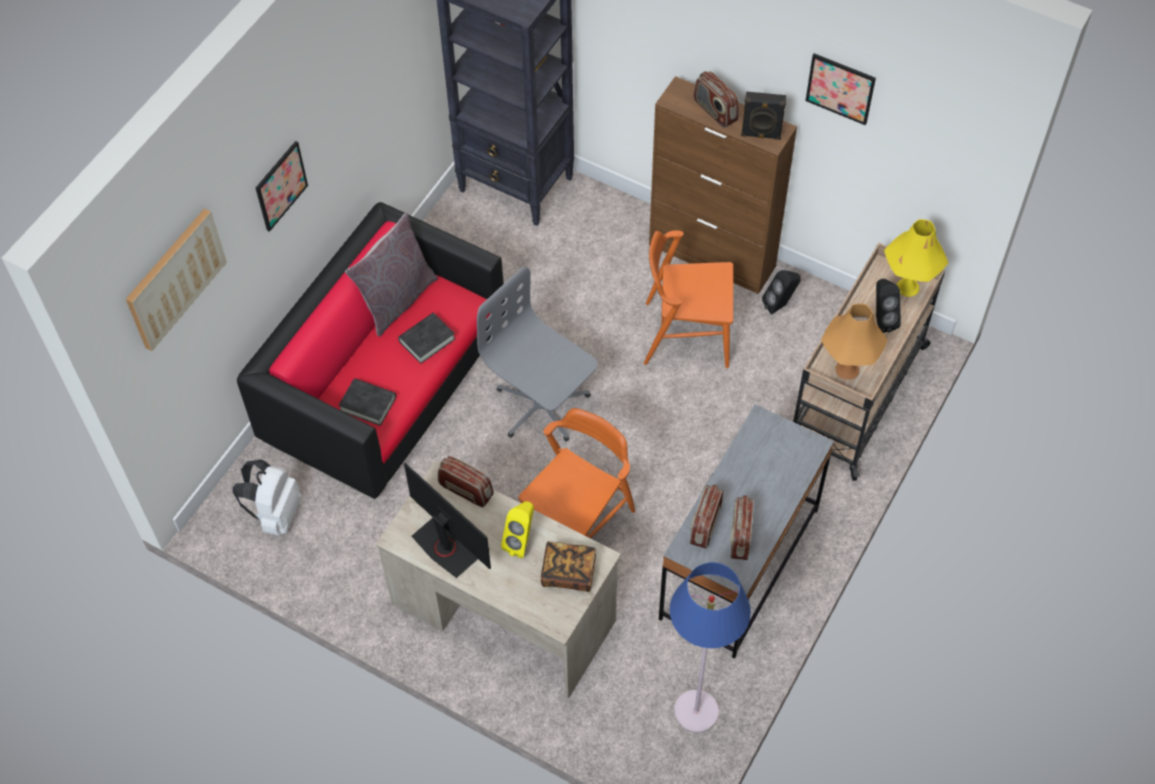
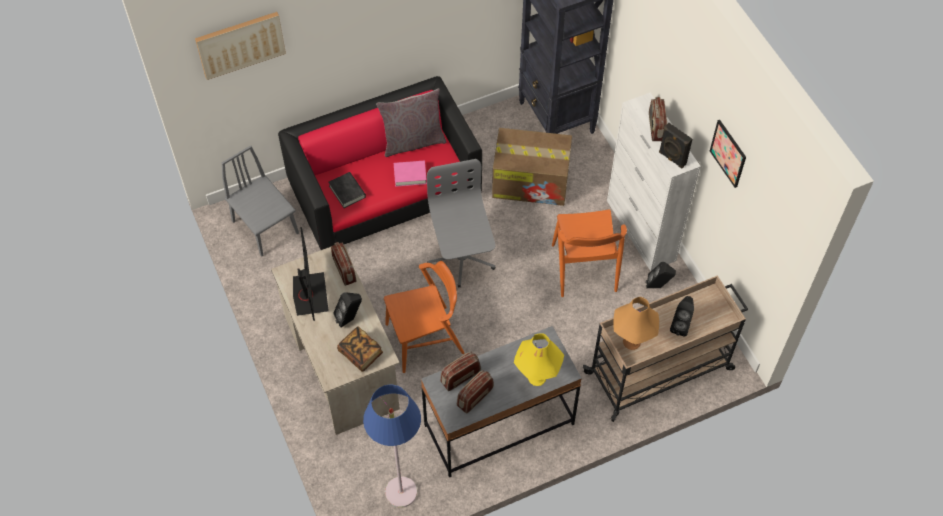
camera: 35 degrees right, 0 degrees up
(275, 514) = (265, 227): white backpack -> grey chair
(281, 186) = (350, 26): picture -> none
(427, 340) = (410, 175): black book -> pink book
(521, 541) = (350, 318): yellow speaker -> black speaker
(548, 272) = (531, 181): none -> cardboard box
(686, 334) = (584, 268): orange chair -> orange chair turned 135 degrees counterclockwise
(712, 256) = (641, 231): brown cabinet -> white cabinet
(907, 287) = (716, 315): yellow table lamp -> yellow table lamp (537, 377)

